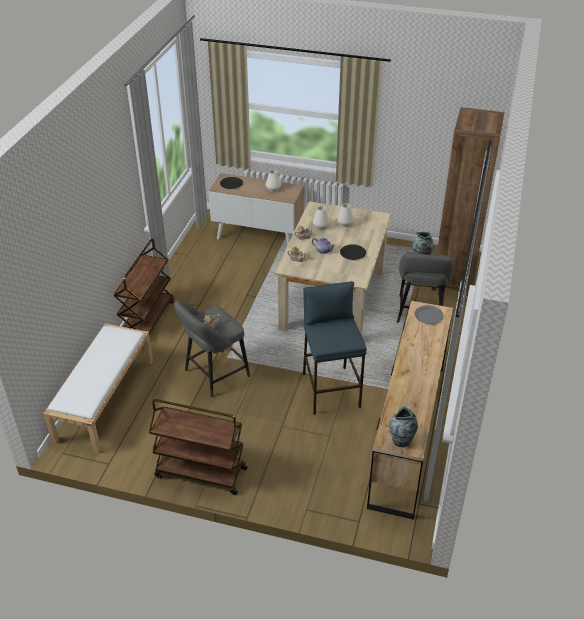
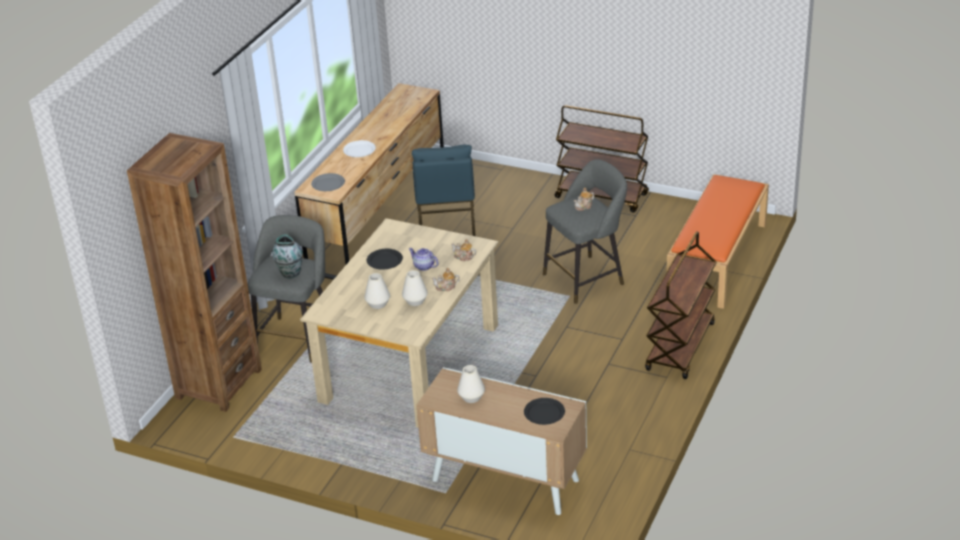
camera: 170 degrees left, 5 degrees down
(104, 399) = (717, 260): white bench -> orange bench
(401, 440) = (411, 93): vase -> none
(419, 355) = (359, 150): none -> white plate

